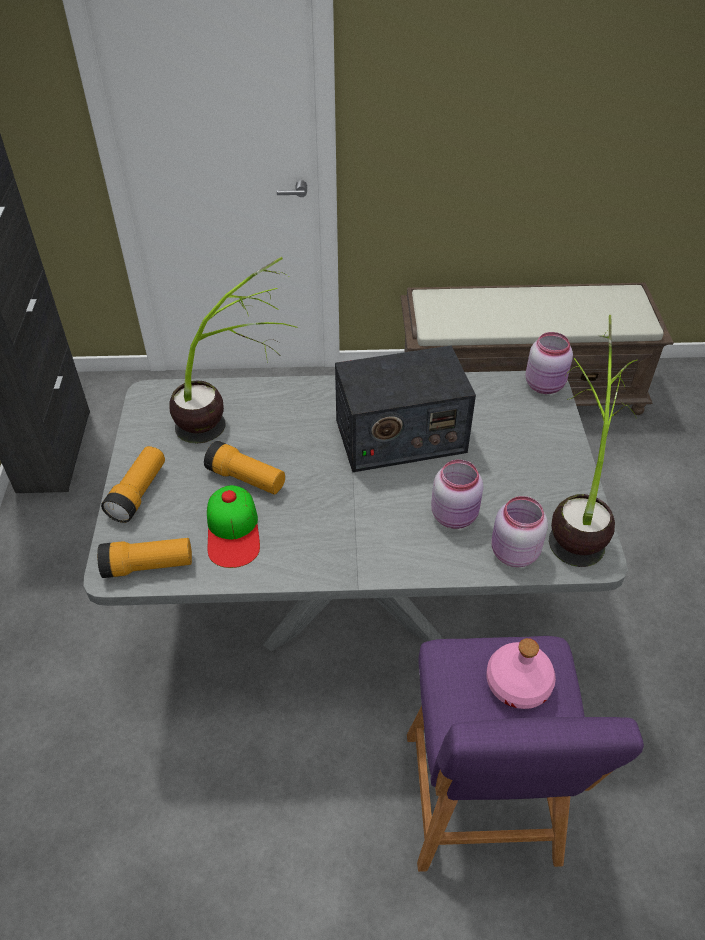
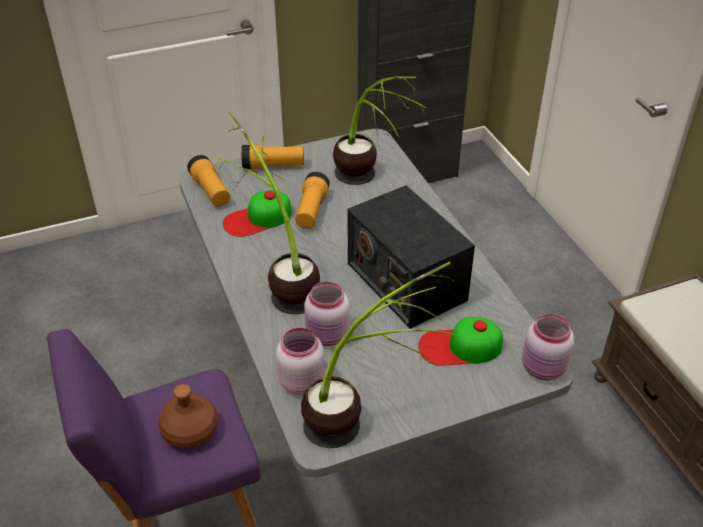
camera: 70 degrees right, 5 degrees down
(352, 535) = (279, 280): none -> potted plant
(503, 426) = (460, 347): none -> cap
(518, 684) = (189, 430): pink bottle -> brown bottle

